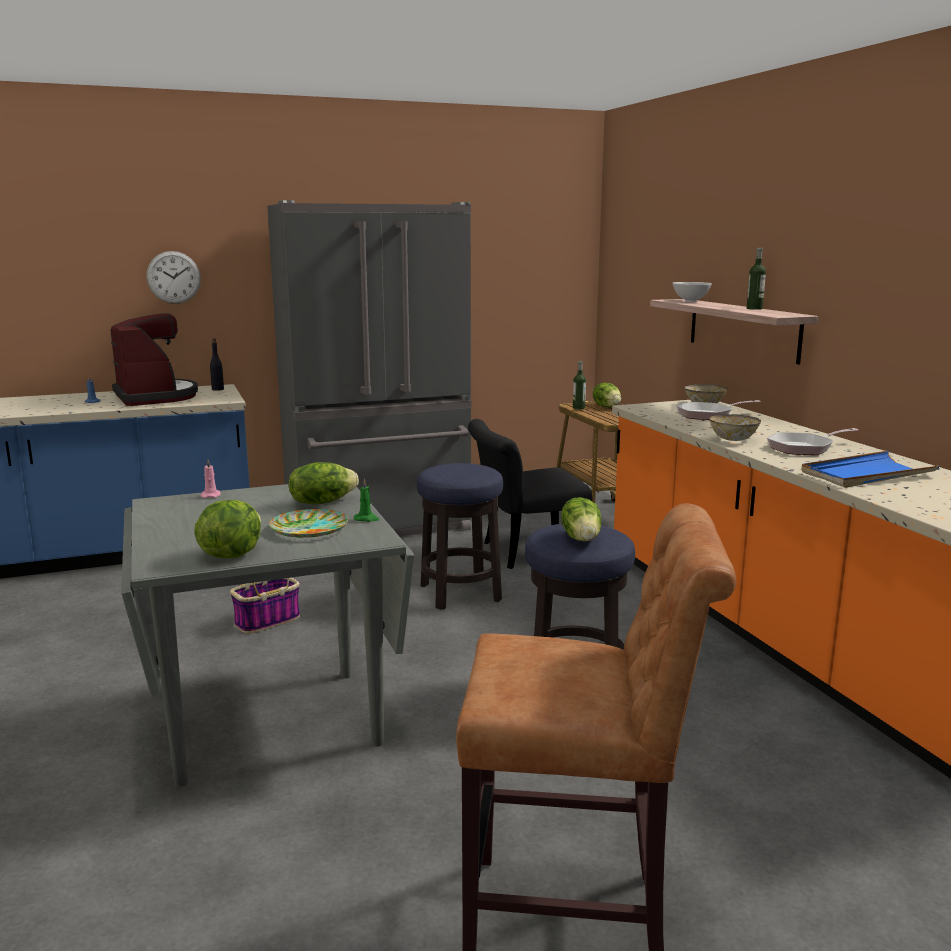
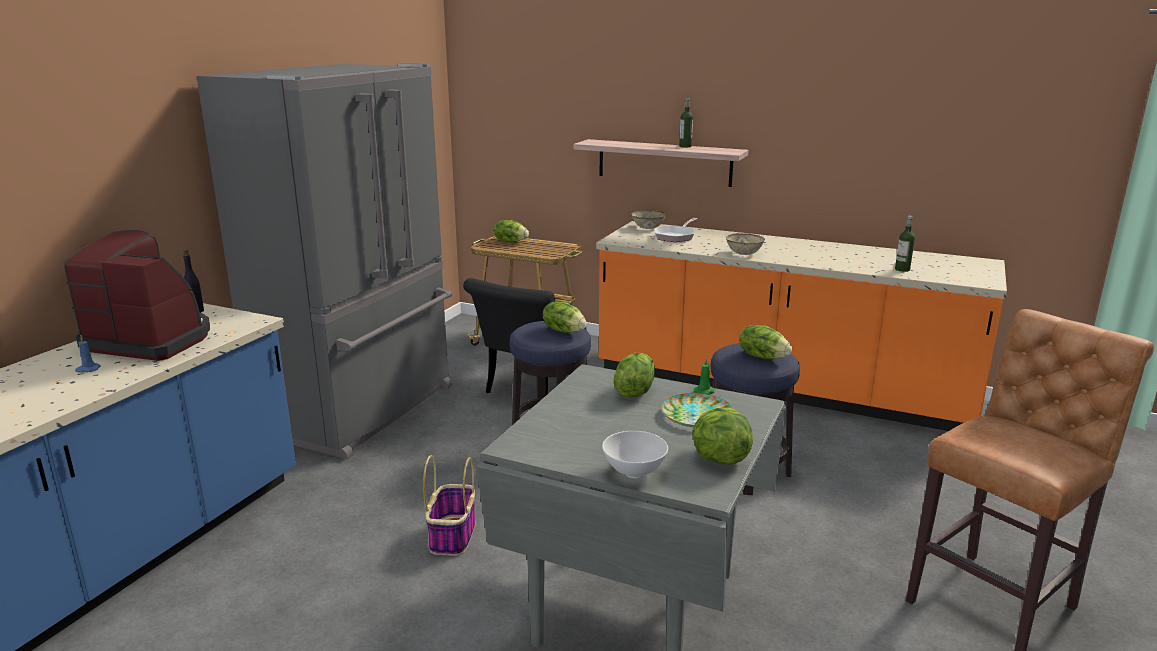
camera: 45 degrees left, 5 degrees up
(173, 277) = (103, 180): wall clock -> none
(211, 495) = (536, 421): pink candle -> none
(470, 473) = (564, 331): none -> lettuce
(578, 408) = (496, 248): bottle -> bottle (902, 269)
(690, 301) = (608, 142): white bowl -> white bowl (633, 473)
(804, 448) = (792, 250): frying pan -> none
(866, 474) = (865, 261): blue tray -> none

